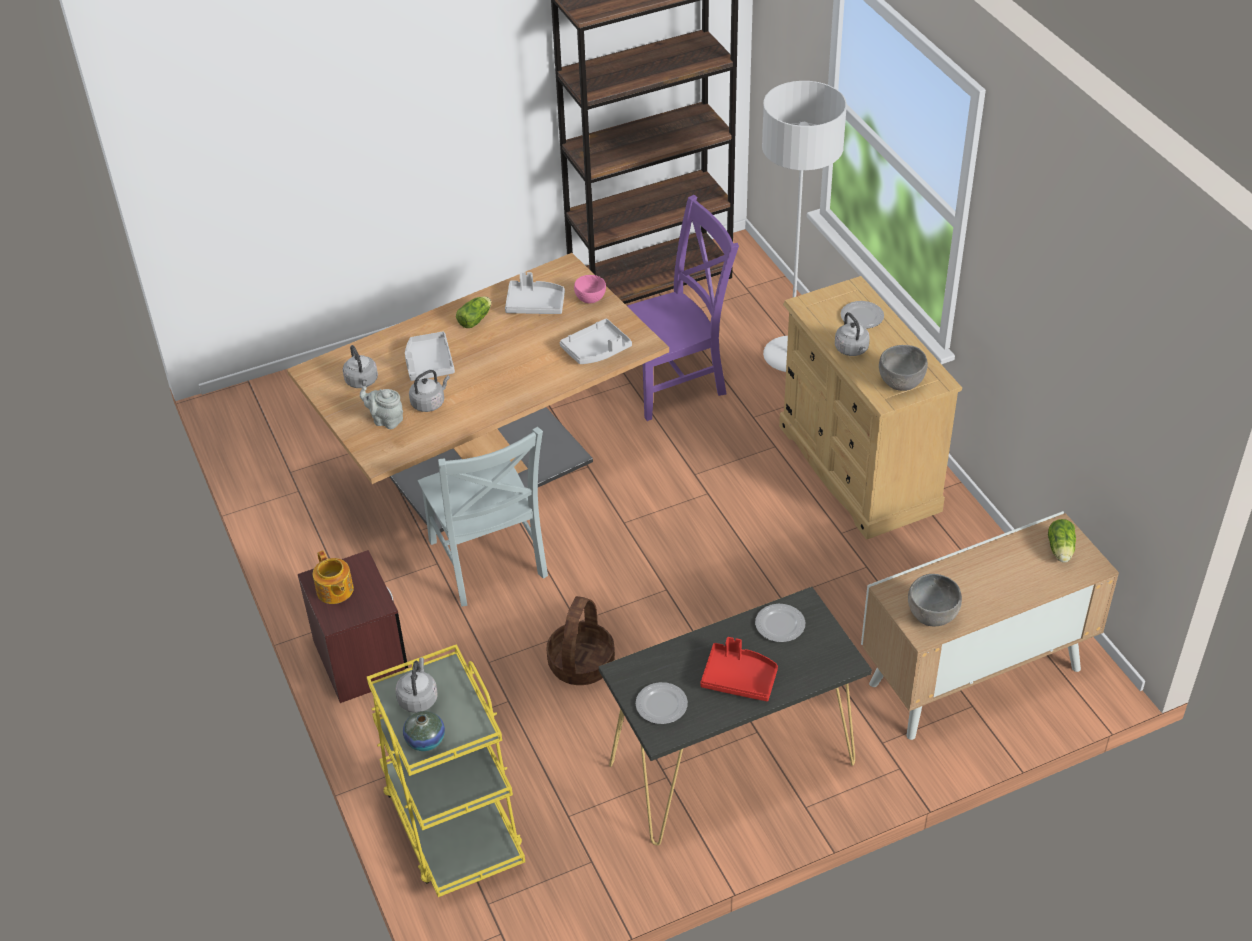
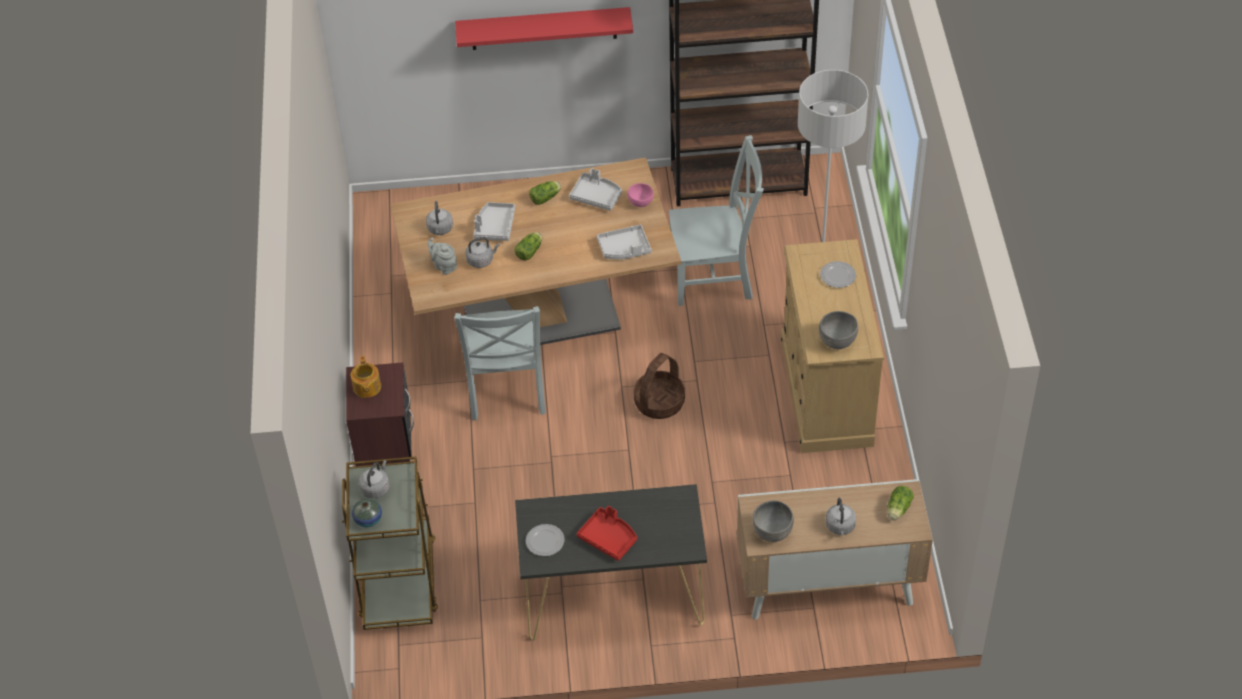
camera: 20 degrees right, 5 degrees up
(413, 127) = (543, 28): none -> red shelf
(452, 823) = (398, 581): yellow cart -> brown cart
(484, 379) = (530, 251): none -> lettuce
(581, 663) = (539, 489): basket -> basket (659, 402)
(673, 382) = (715, 277): purple chair -> grey chair
(779, 625) = (657, 507): plate -> none
(852, 350) = (815, 303): grey kettle -> grey kettle (840, 527)

